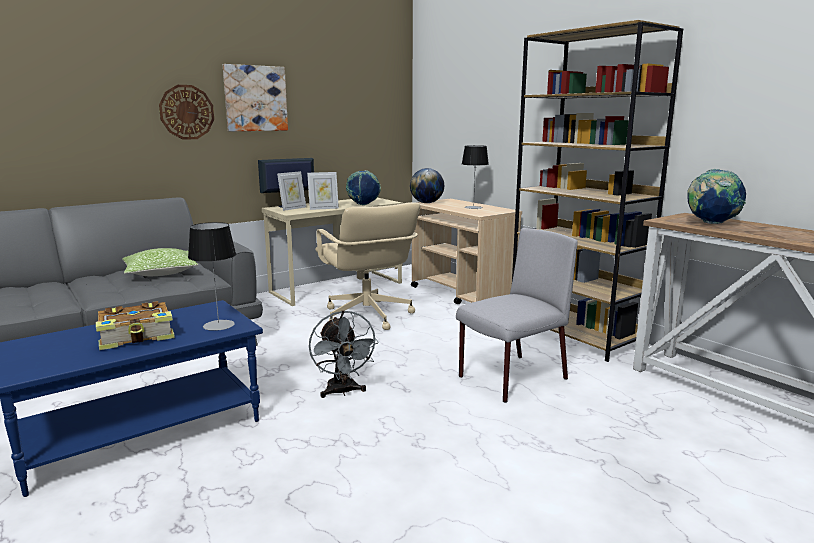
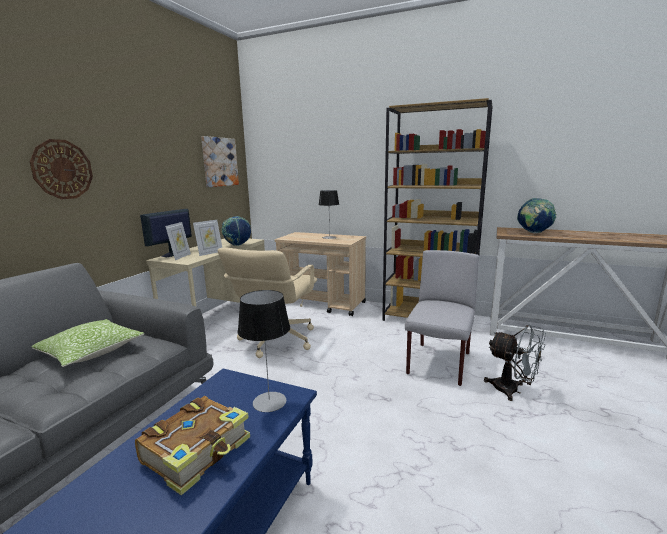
camera: 30 degrees left, 0 degrees up
(255, 98) = (129, 154): picture -> picture (219, 162)
(342, 392) = (344, 419): grey fan -> grey fan (512, 391)
(367, 316) = (276, 340): beige office chair -> beige office chair turned 75 degrees clockwise
(426, 203) = (287, 237): globe -> none

